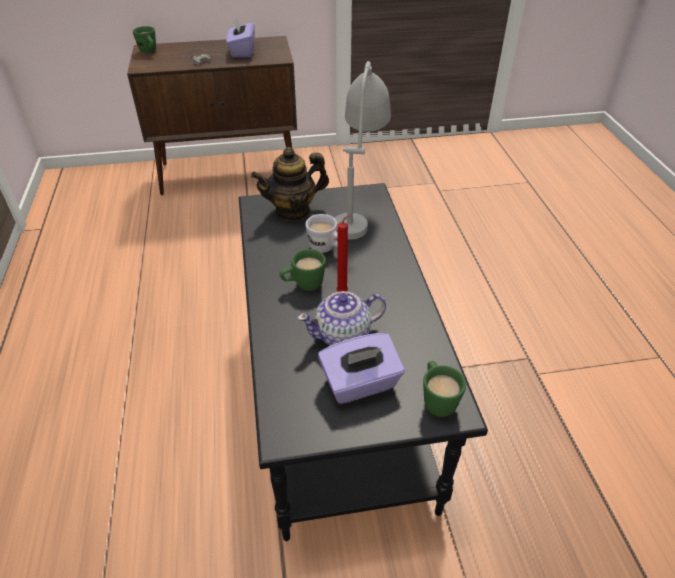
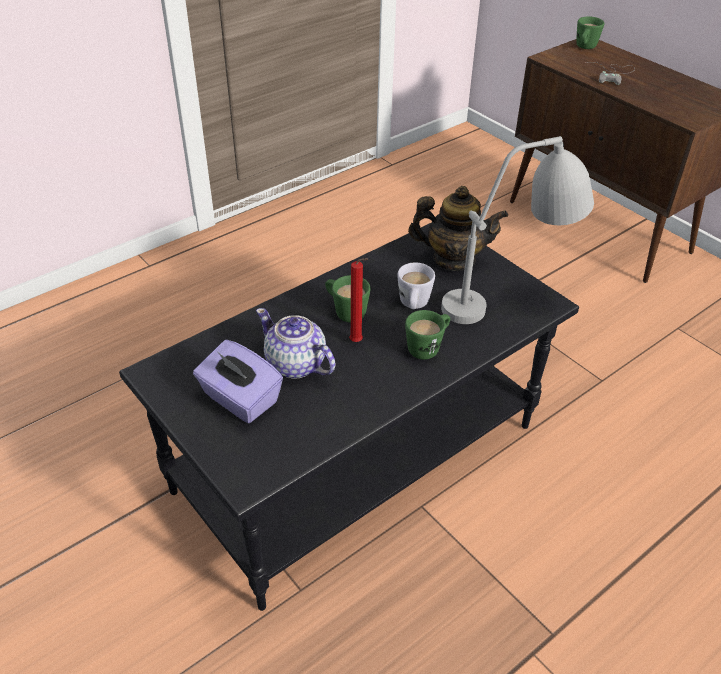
camera: 60 degrees right, 0 degrees up
(242, 51) = (669, 93): purple tissue box -> none
(293, 211) = (453, 259): teapot -> teapot turned 150 degrees clockwise
(437, 399) = (253, 462): green mug -> green mug (428, 347)

